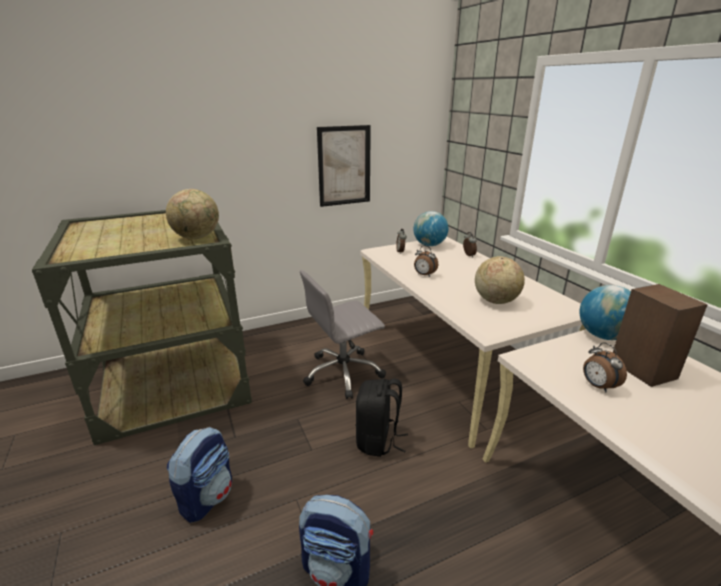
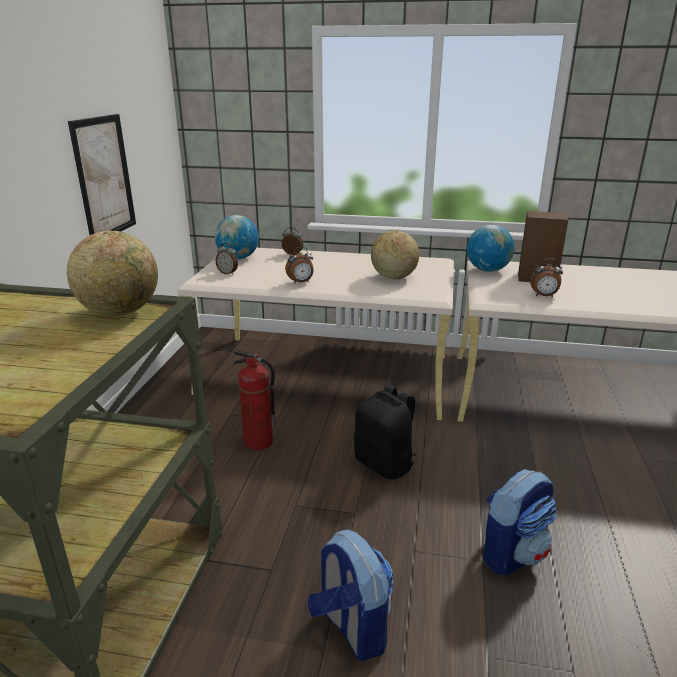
camera: 55 degrees left, 0 degrees up
(343, 373) = (258, 442): grey office chair -> fire extinguisher

